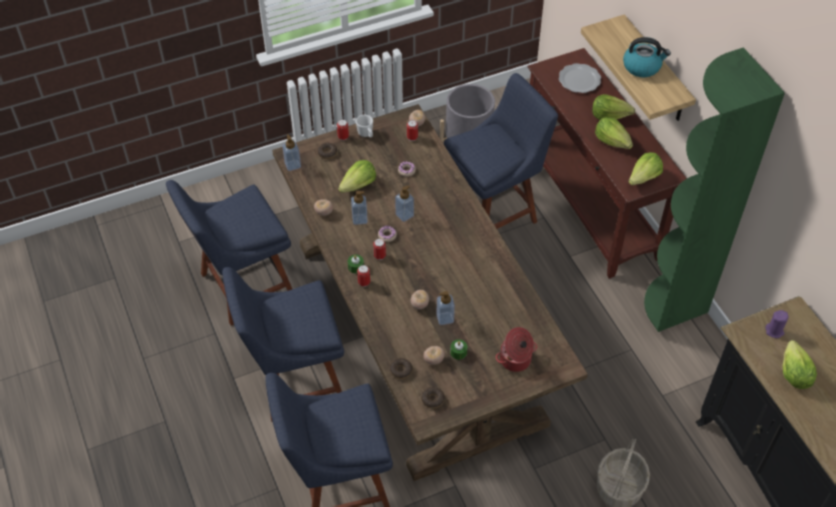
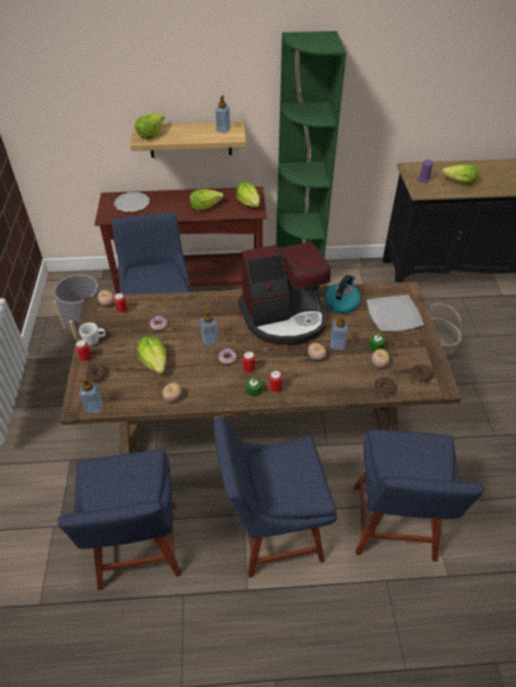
camera: 70 degrees left, 5 degrees down
(294, 381) = (271, 532): blue chair -> blue chair turned 75 degrees clockwise
(359, 219) = (197, 372): soap dispenser -> soap dispenser (223, 130)
(464, 264) = (284, 317): none -> coffee machine
(515, 360) = (394, 315): cooking pot -> plate
(609, 115) = (179, 200): lettuce -> lettuce (150, 134)
(642, 67) = (195, 132): kettle -> kettle (341, 303)

